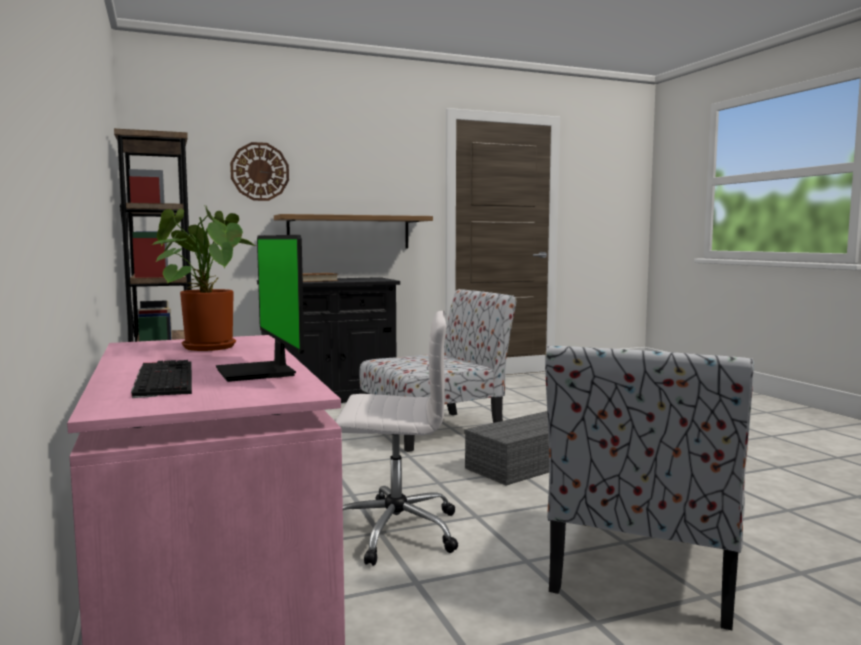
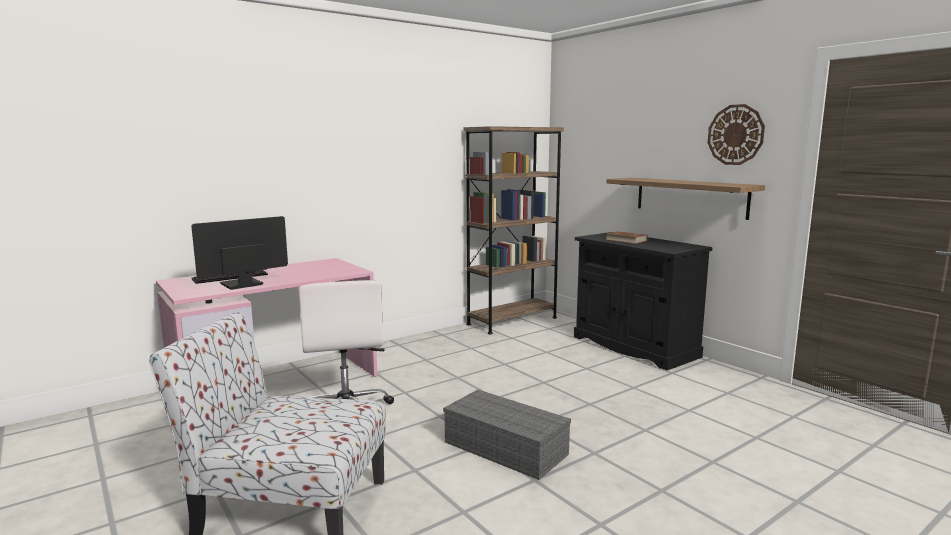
camera: 75 degrees right, 5 degrees up
(205, 347) = (322, 269): potted plant -> none
(260, 171) = (624, 139): wall clock -> wall clock (735, 135)
(436, 430) = (575, 399): chair -> none

